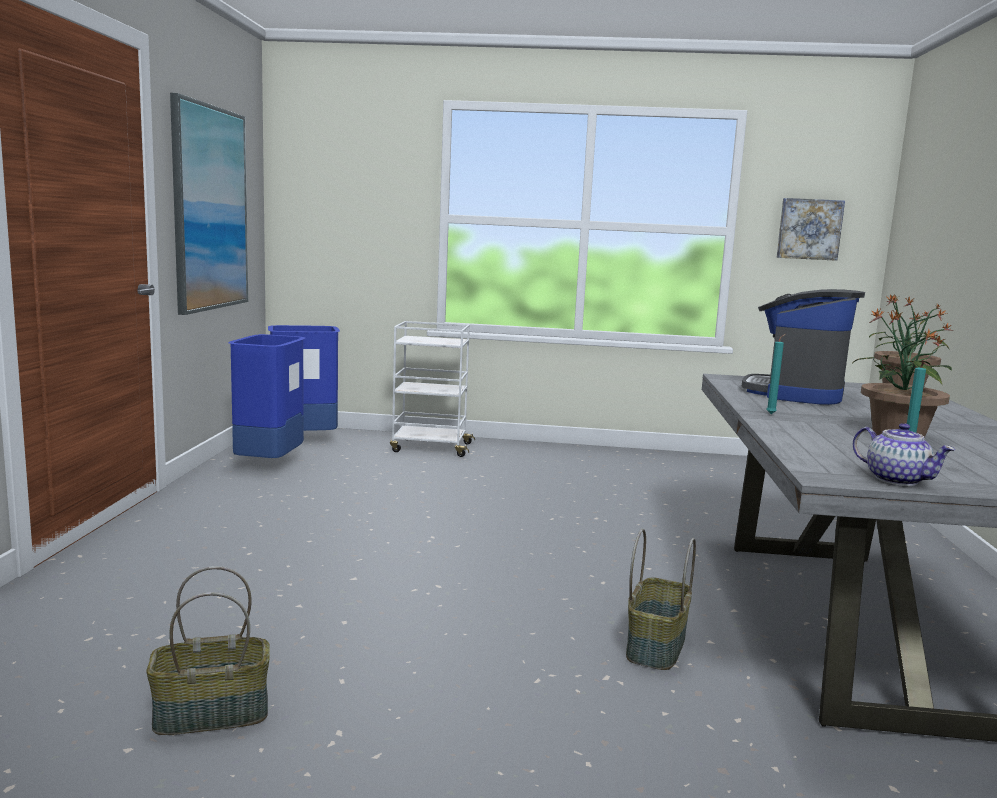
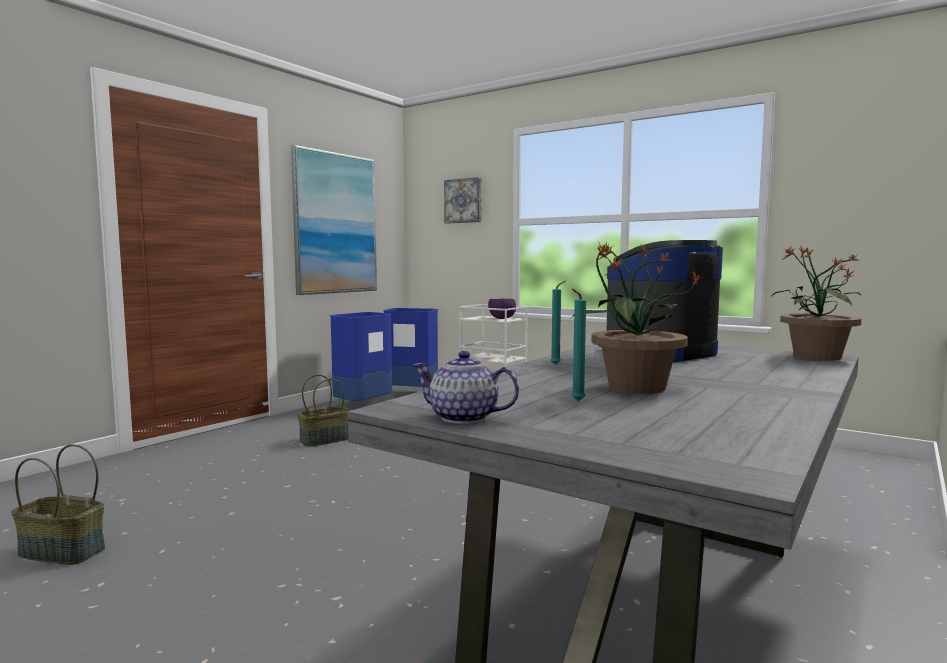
camera: 30 degrees right, 5 degrees down
(443, 340) = (501, 318): none -> purple bowl
(654, 646) = (420, 583): basket -> basket (325, 440)
(809, 229) = (852, 202): picture -> picture (464, 201)
(896, 479) = (464, 418): teapot -> teapot turned 120 degrees clockwise

